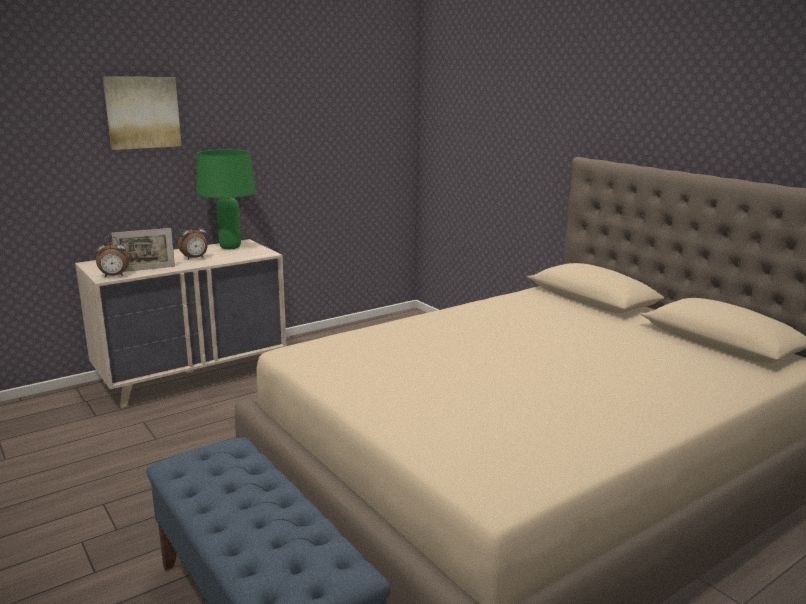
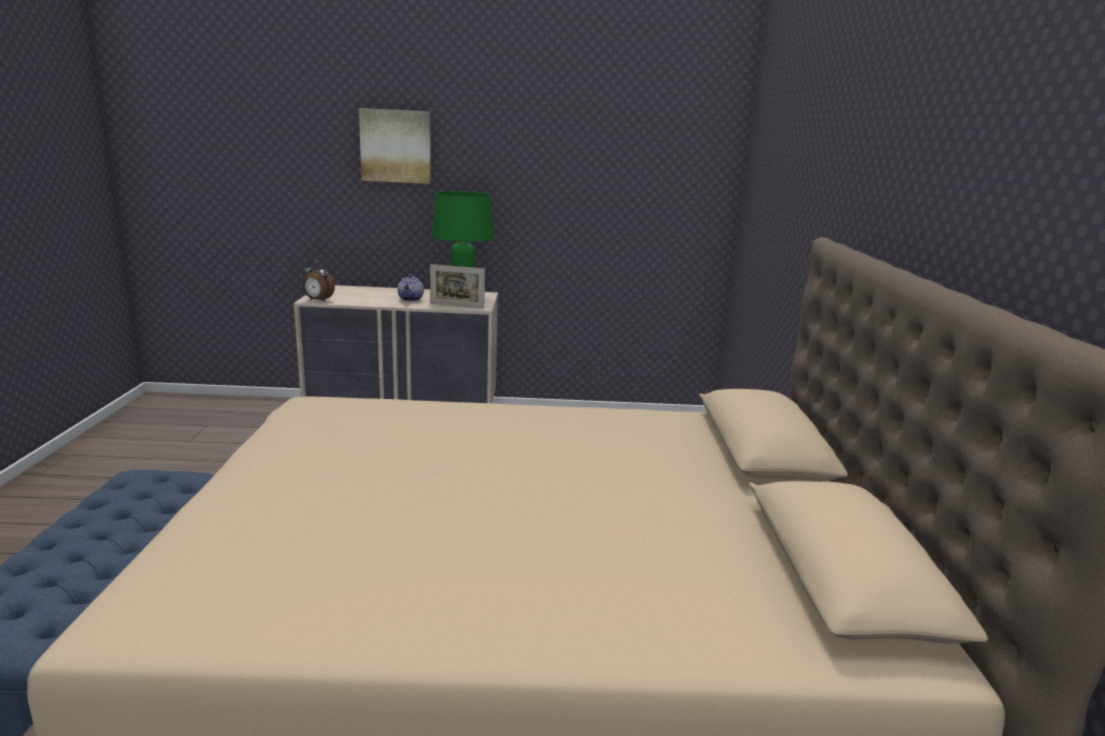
camera: 35 degrees right, 0 degrees up
(146, 269) = (353, 300): picture frame -> picture frame (457, 306)
(195, 258) = (411, 299): alarm clock -> teapot

